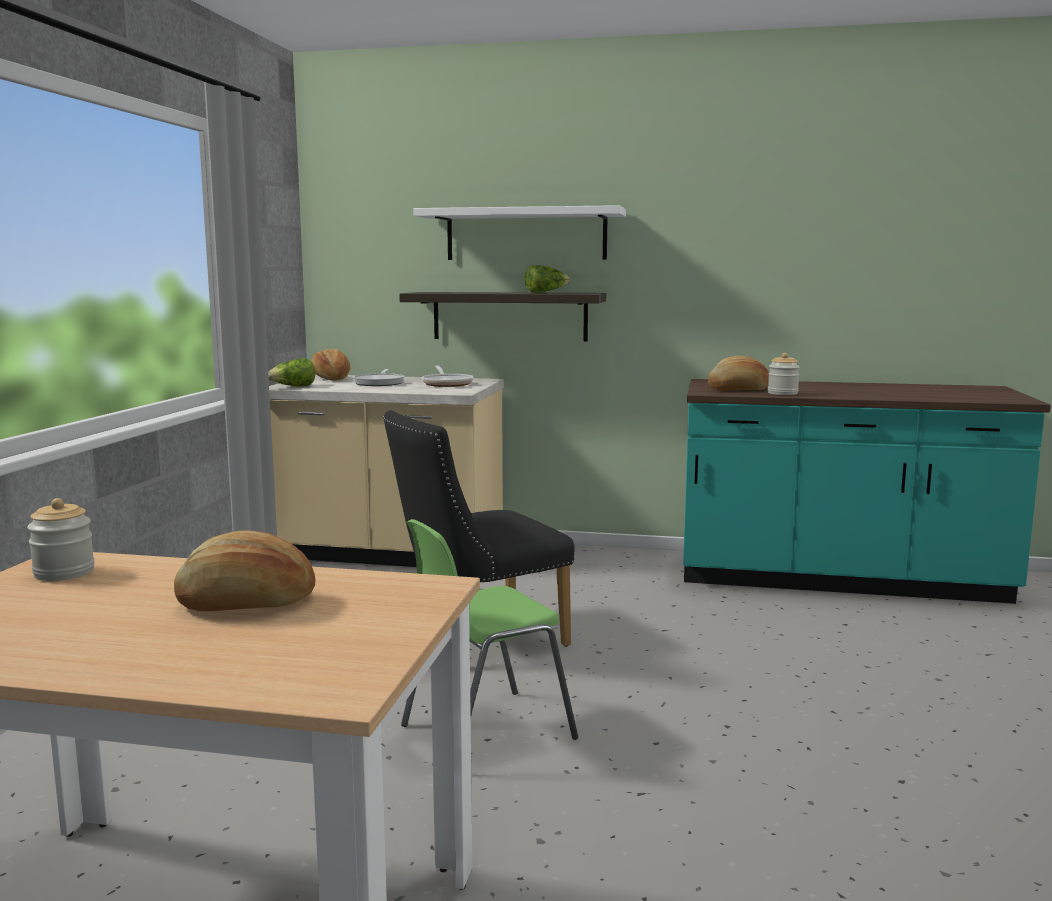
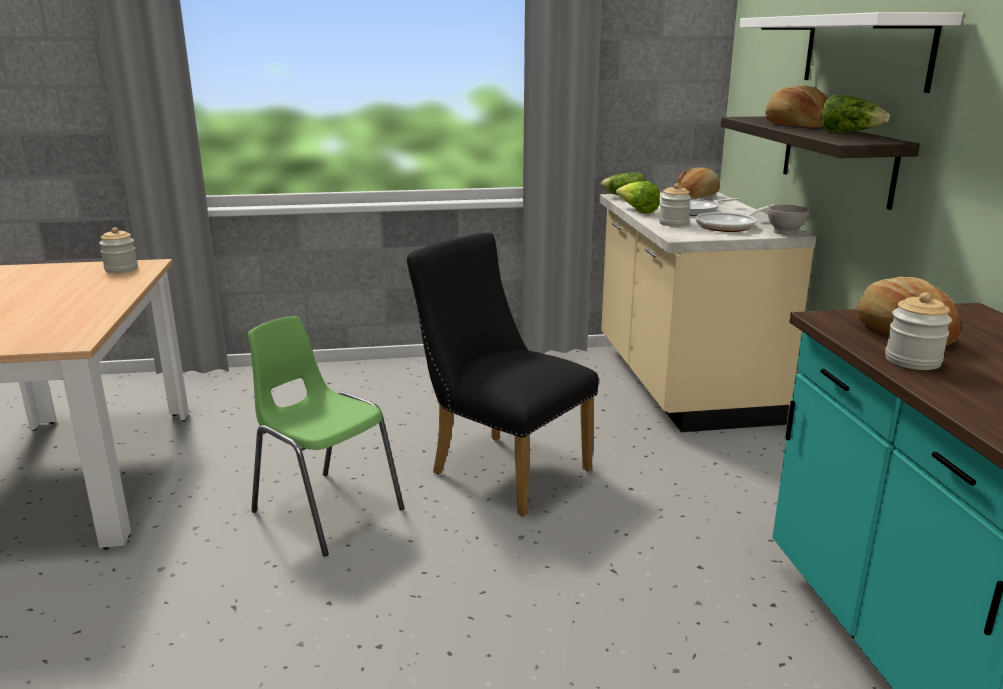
camera: 70 degrees right, 10 degrees up
(246, 603) = (49, 309): bread -> bread (795, 125)
(353, 389) = (637, 211): none -> lettuce
(416, 389) = (673, 223): none -> jar
(483, 380) = (785, 232): none -> white bowl

